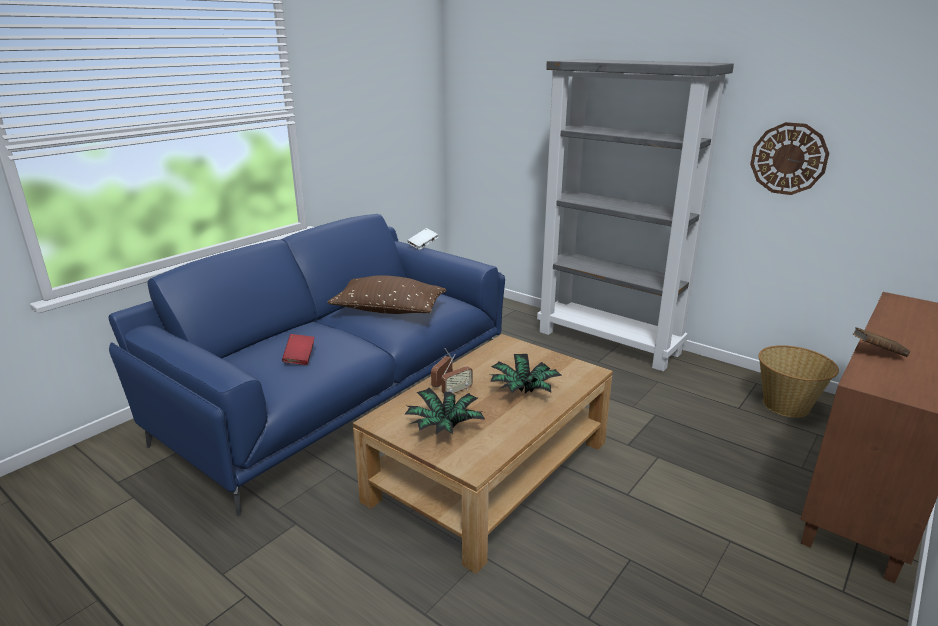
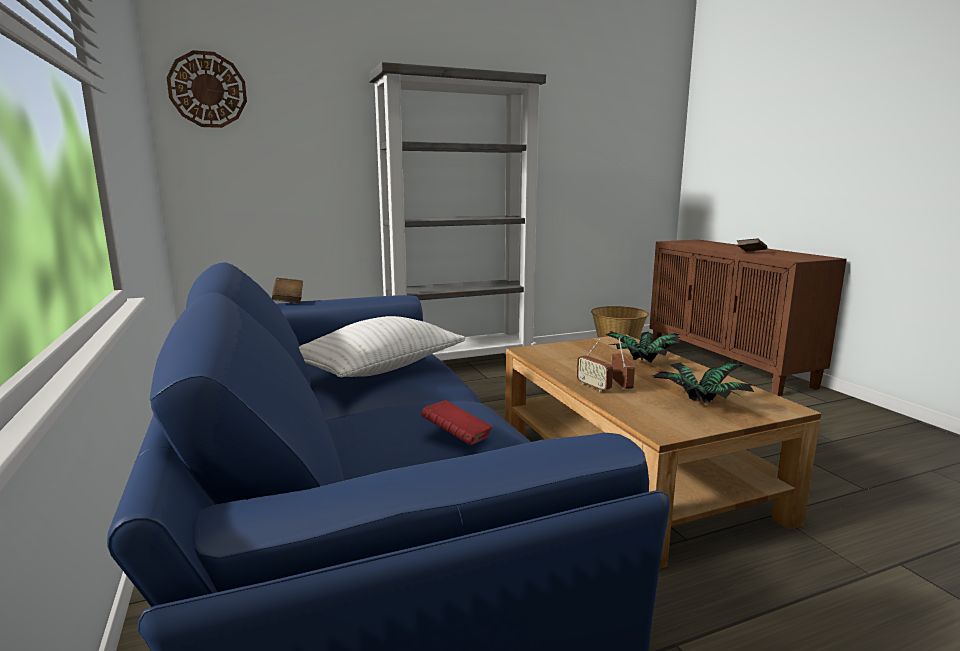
camera: 60 degrees left, 10 degrees down
(388, 310) = (381, 369): brown pillow -> white pillow
(423, 245) = (289, 300): white book -> brown book
(788, 158) = (564, 161): wall clock -> wall clock (207, 90)

